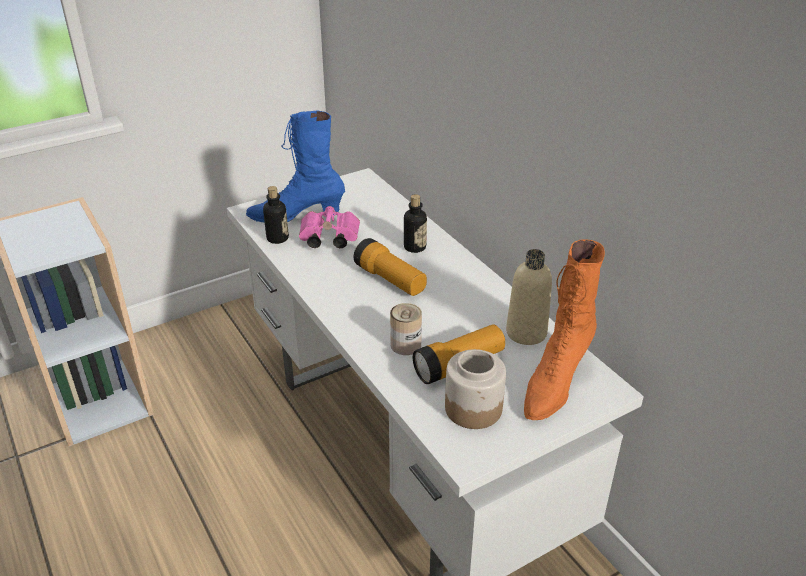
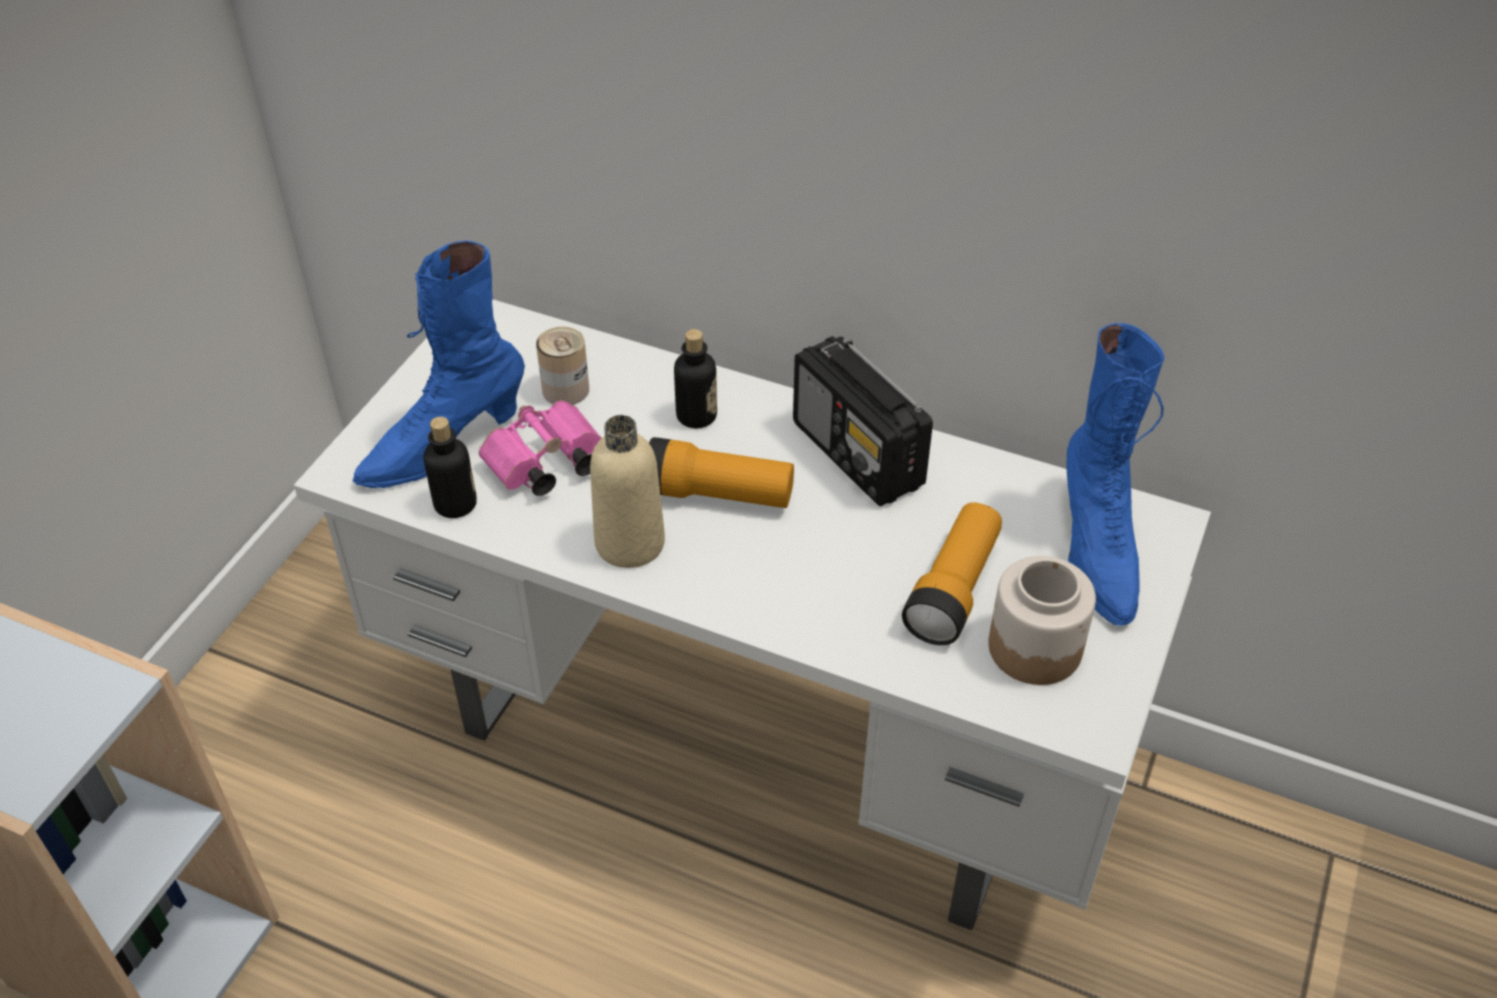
camera: 35 degrees left, 10 degrees up
(405, 345) = (850, 596): can -> can (565, 390)
(474, 292) = (858, 455): none -> radio
(526, 332) = (989, 488): beige bottle -> beige bottle (630, 543)
(555, 383) = (1096, 550): orange boot -> blue boot

